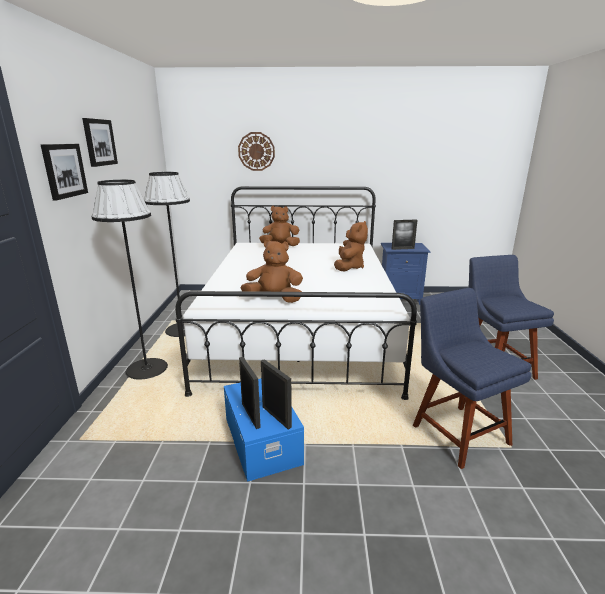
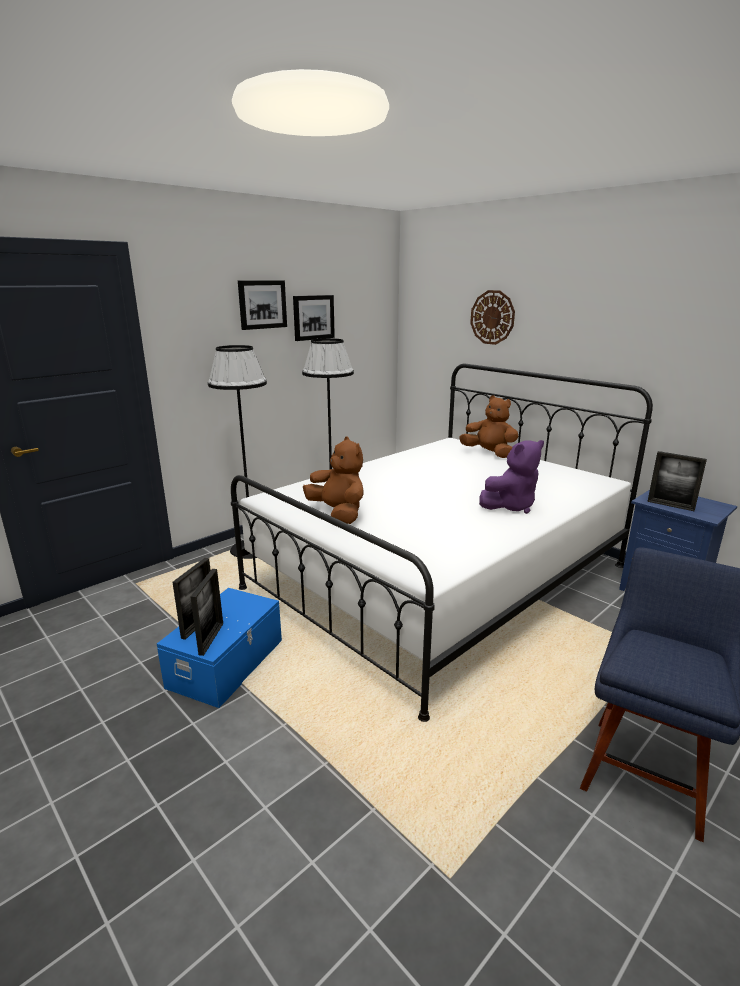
camera: 45 degrees right, 0 degrees up
(64, 170) = (197, 333): picture -> picture (313, 317)
(349, 267) = (511, 506): brown plush toy -> purple plush toy
(456, 432) = (414, 801): blue chair -> none

